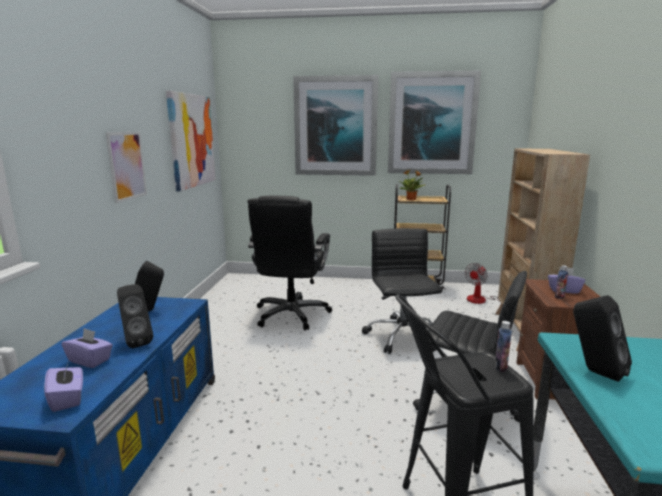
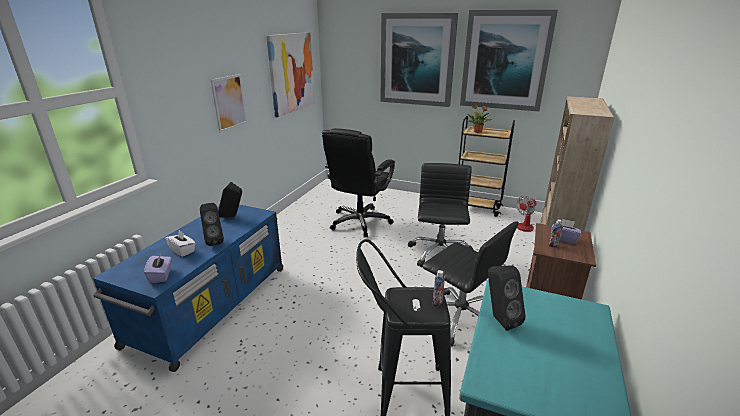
camera: 15 degrees right, 10 degrees up
(90, 360) = (183, 250): purple tissue box -> white tissue box

